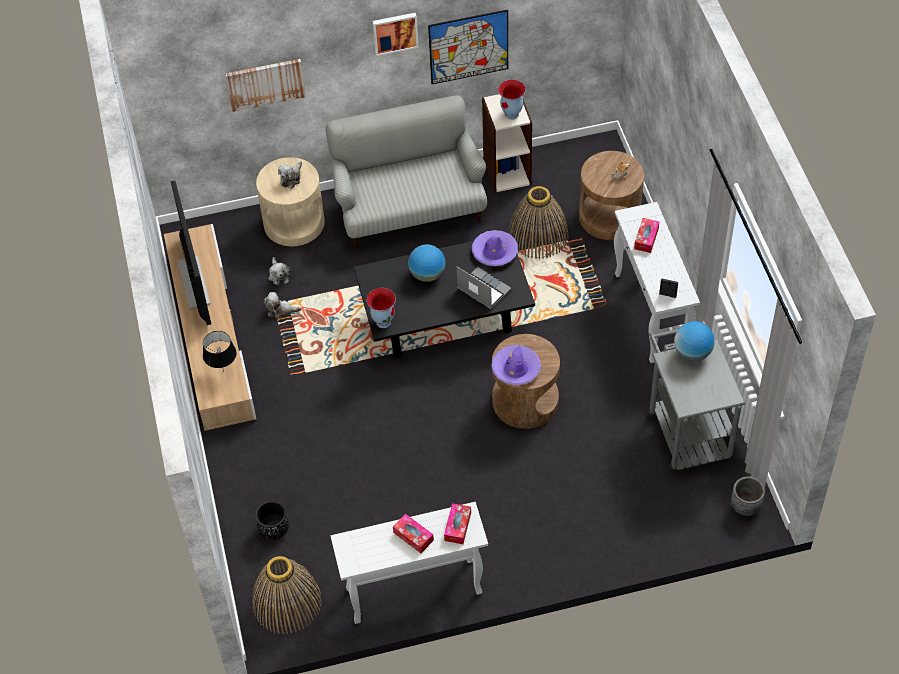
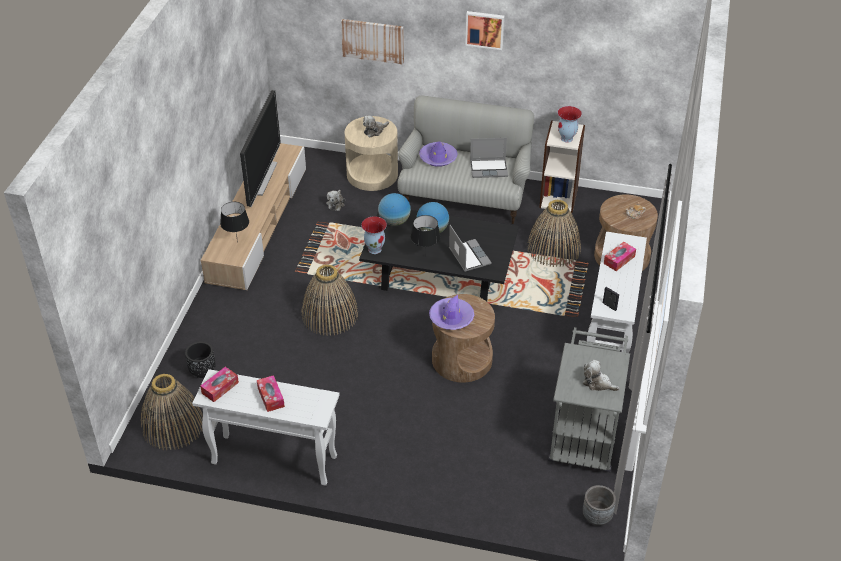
camera: 25 degrees right, 10 degrees down
(281, 311) = (320, 227): plush toy -> plush toy (598, 383)
(361, 409) = (329, 315): none -> basket
(436, 175) = (489, 168): none -> laptop
(439, 308) = (425, 256): none -> black table lamp
(457, 526) = (311, 405): tissue box -> tissue box (220, 388)
(468, 46) = (546, 66): picture -> none
(494, 252) = (496, 234): purple hat -> purple hat (438, 158)
(692, 353) = (600, 355): globe -> globe (394, 221)

